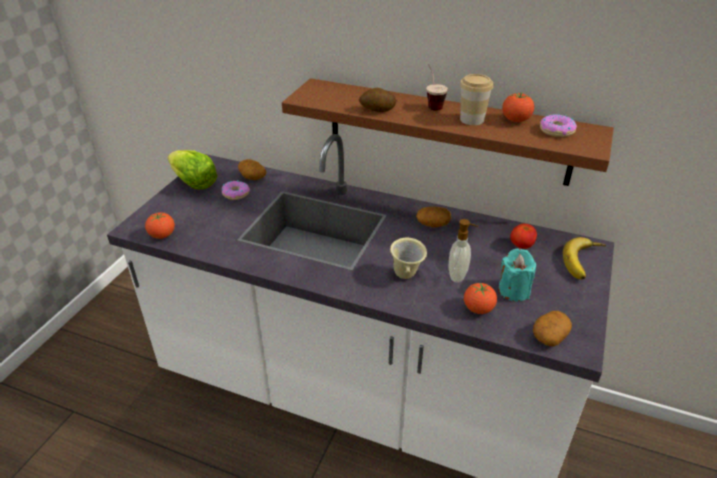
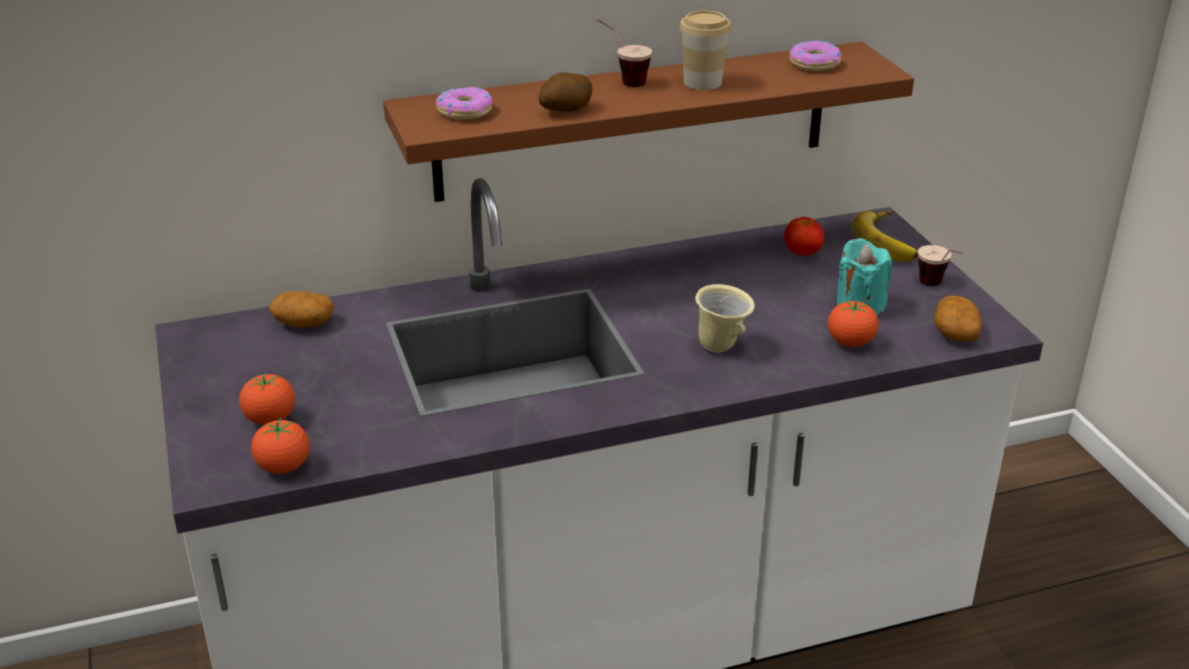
camera: 40 degrees left, 5 degrees down
(194, 183) = (213, 374): lettuce -> none
(236, 194) = (314, 357): donut -> donut (465, 111)
(432, 224) = (666, 274): potato -> none
(458, 275) = (779, 318): soap dispenser -> none
(515, 120) = (752, 67): tomato -> tomato (270, 419)
(577, 303) = (937, 287): none -> cup

